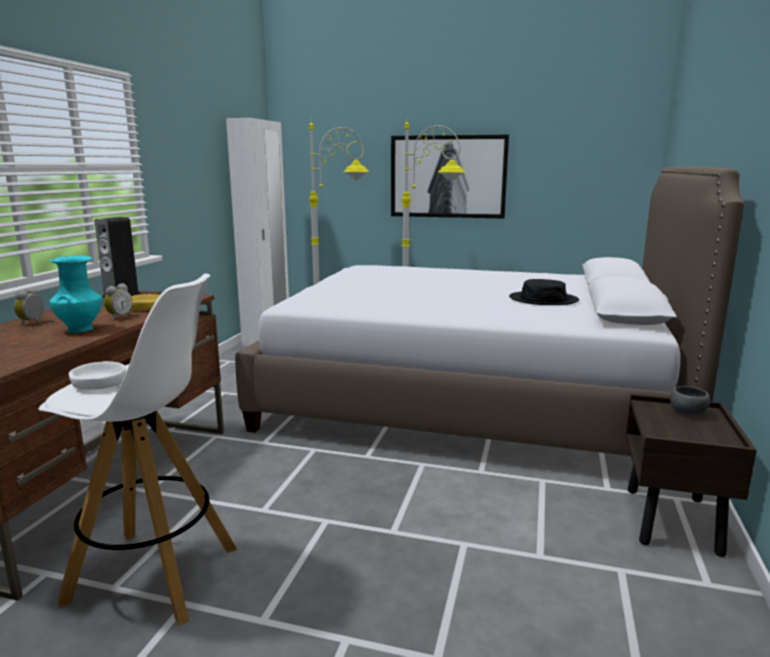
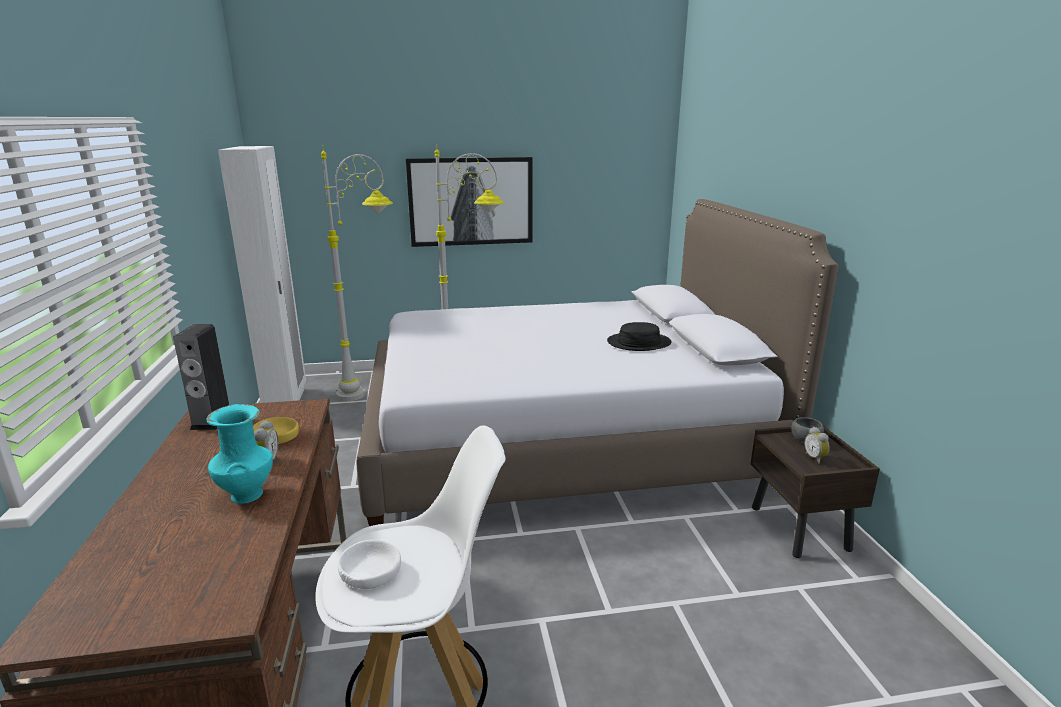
camera: 25 degrees left, 5 degrees up
(33, 323) = (162, 497): alarm clock -> alarm clock (815, 458)

